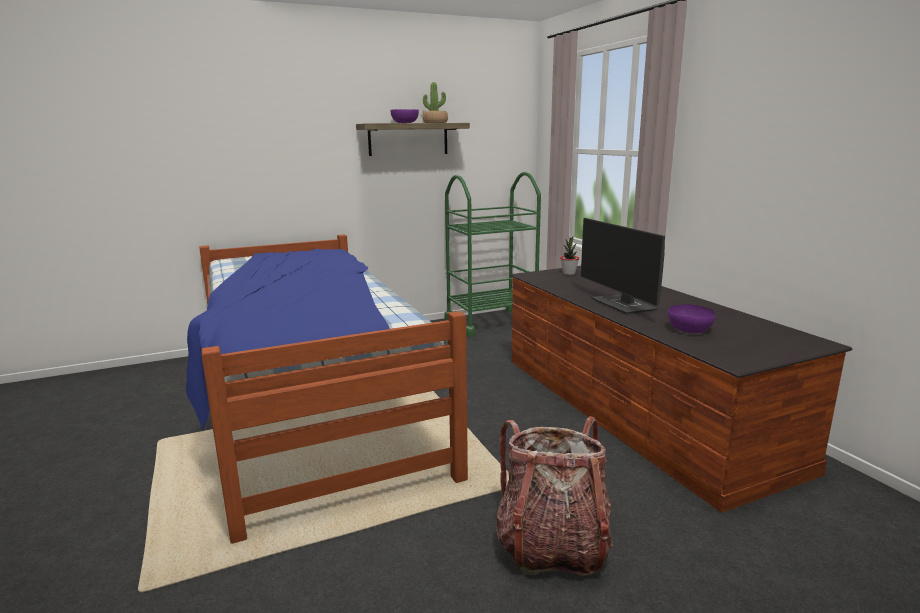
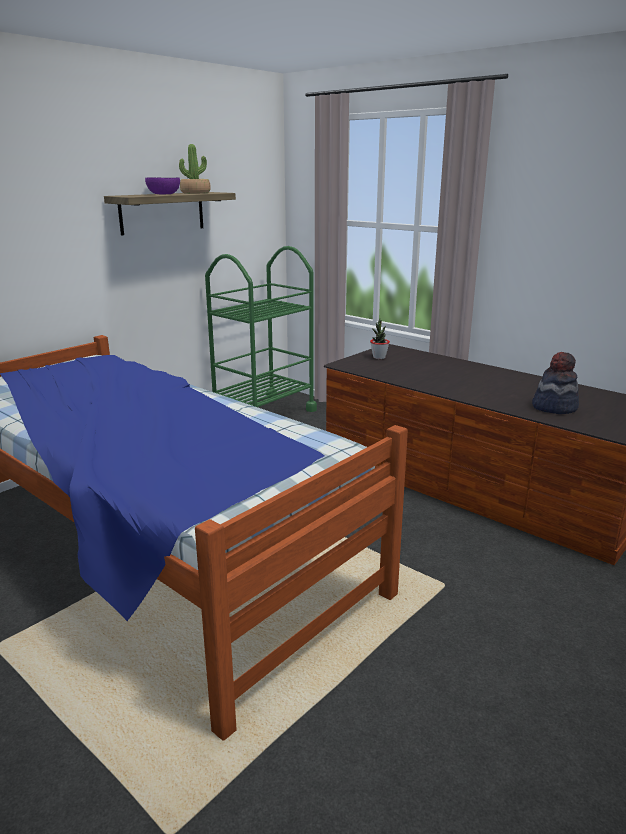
camera: 25 degrees left, 5 degrees up
(551, 546) = (522, 635): backpack -> none
(624, 305) = (472, 388): monitor -> none
(689, 329) = (554, 407): purple bowl -> hat

